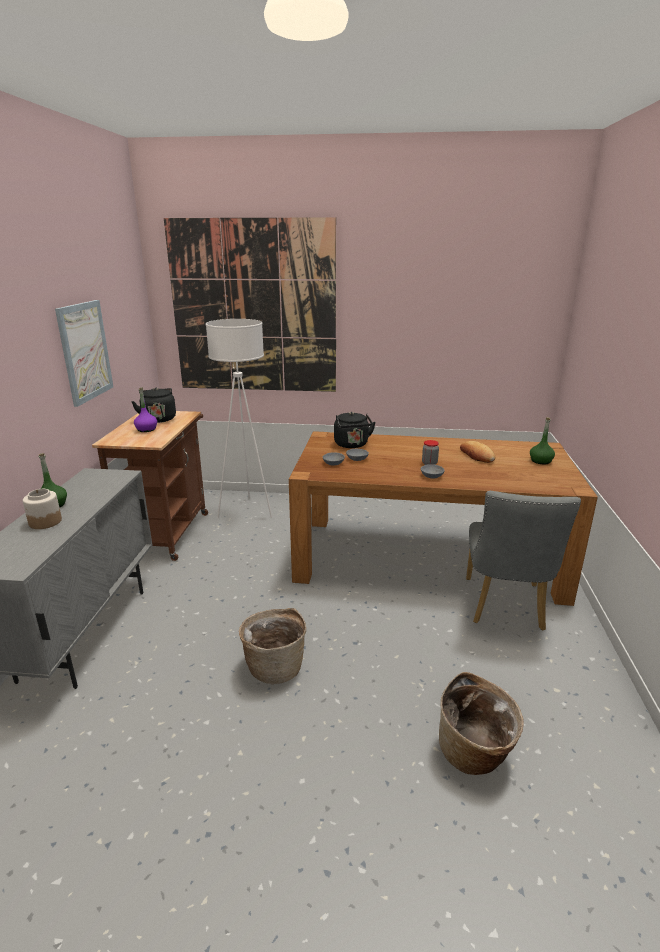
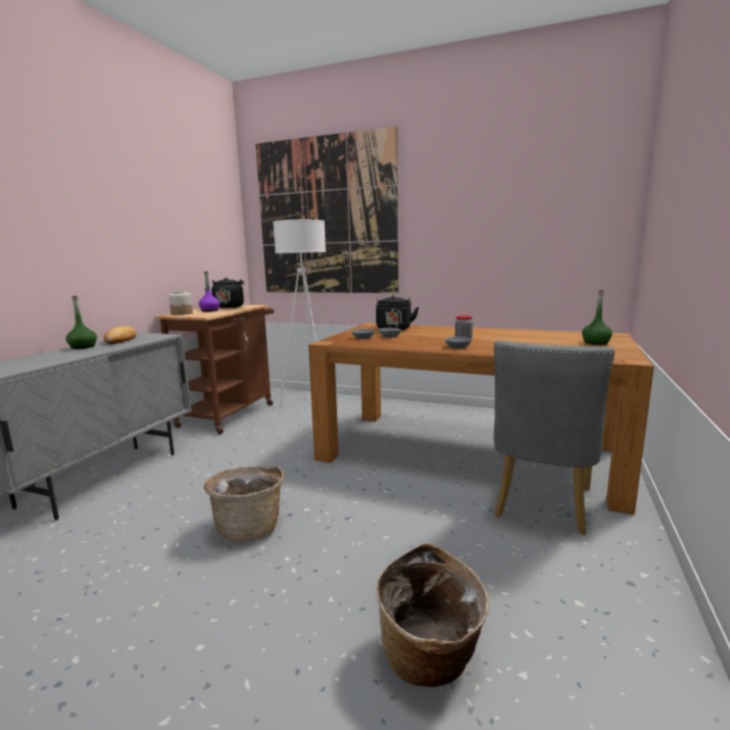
camera: 15 degrees right, 10 degrees down
(45, 522) = (61, 354): jar -> jar (182, 313)
(85, 351) = (158, 235): picture -> none
(477, 455) = (521, 338): bread -> bread (120, 340)

